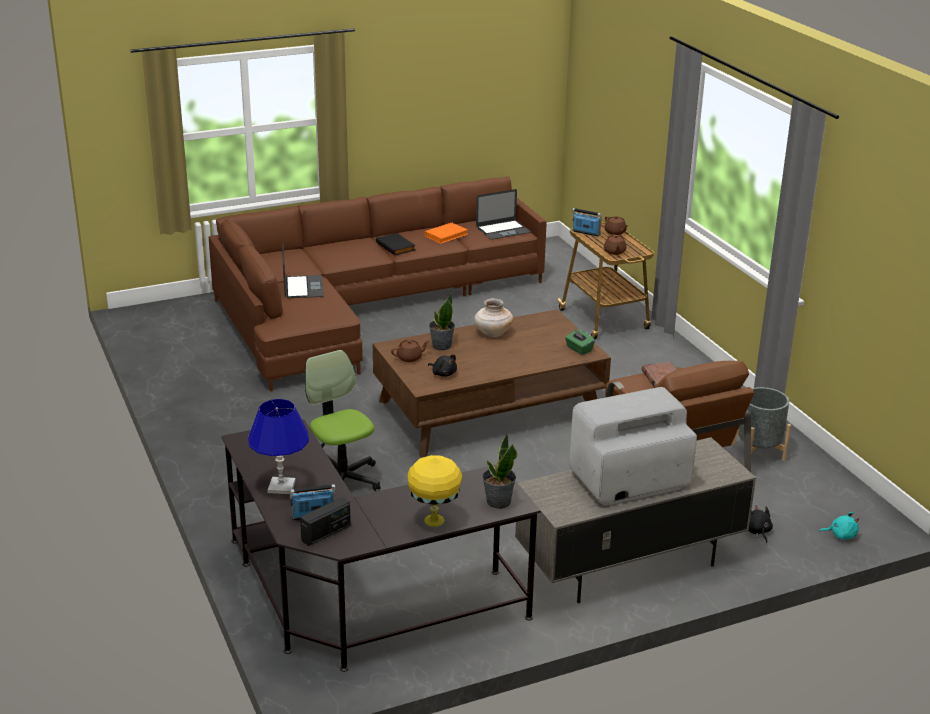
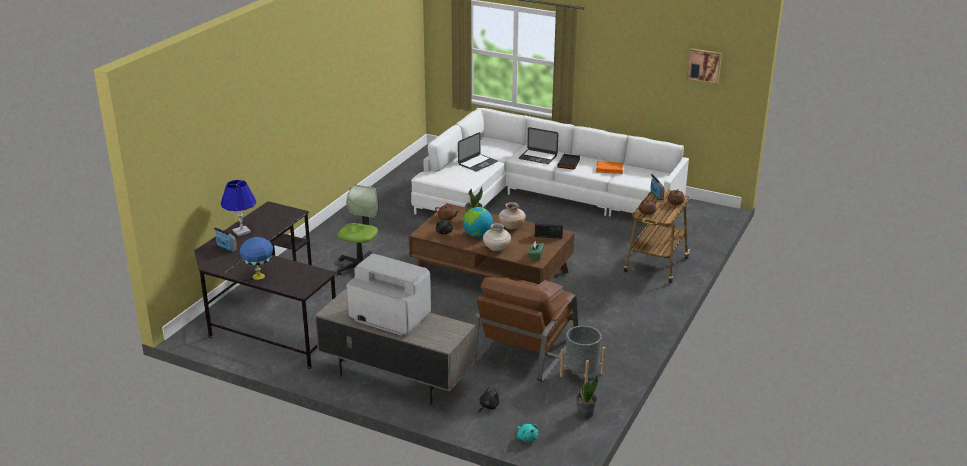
camera: 50 degrees right, 0 degrees up
(326, 533) = (215, 257): radio -> radio (548, 236)
(361, 308) = (538, 196): brown sofa -> white sofa
(434, 520) = (259, 276): yellow table lamp -> blue table lamp
(481, 358) = (477, 235): none -> globe
(498, 502) = (297, 285): potted plant -> potted plant (585, 413)
(503, 230) = (648, 180): laptop -> laptop (538, 157)
(507, 68) = (704, 65): none -> picture
(529, 361) = (496, 248): none -> beige vase

